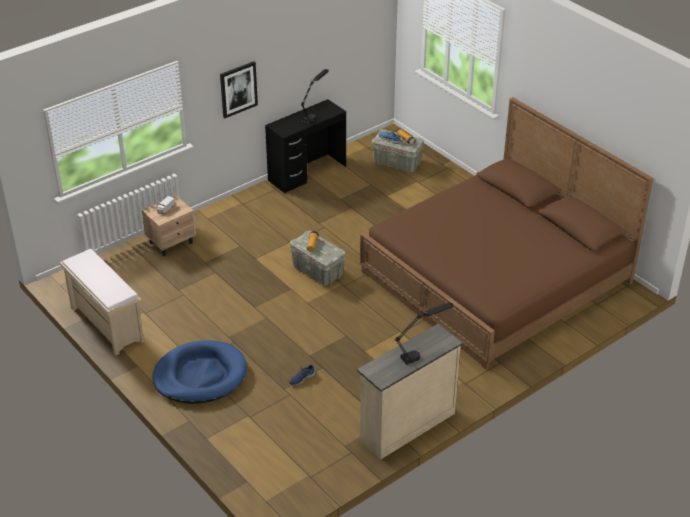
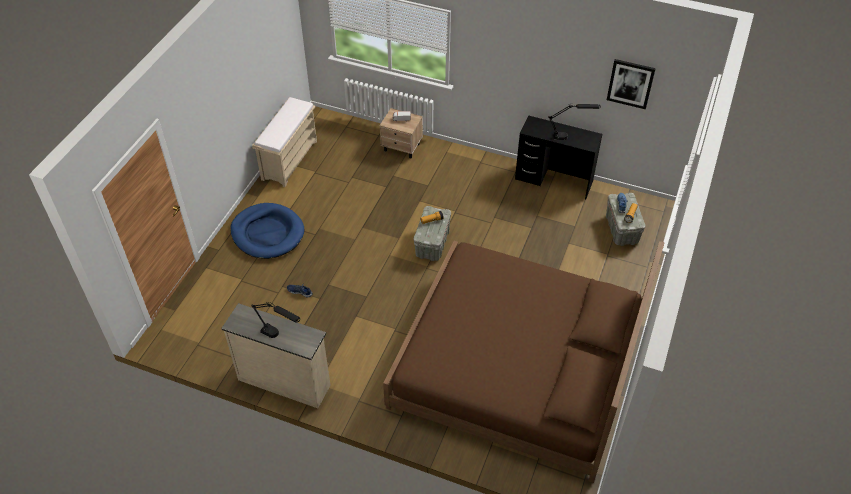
camera: 60 degrees right, 10 degrees up
(238, 89) = (507, 69): picture -> picture (630, 83)

